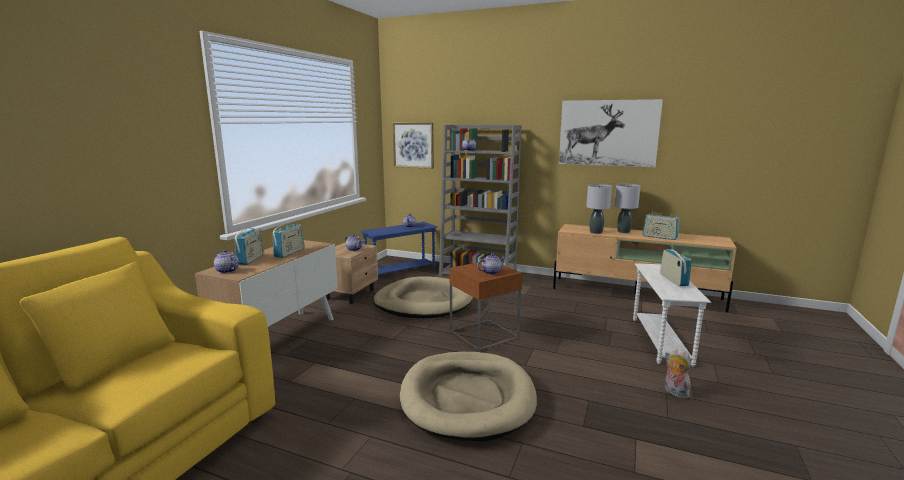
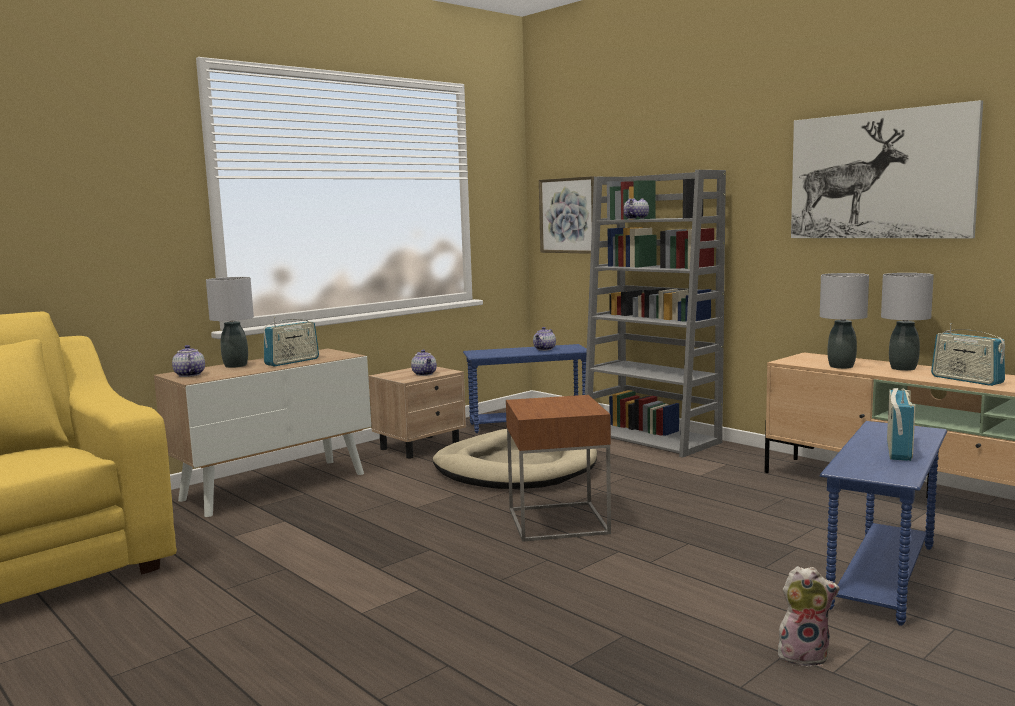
camera: 25 degrees right, 5 degrees down
(251, 259) = (235, 365): radio -> grey table lamp
(467, 398) = (434, 596): beige dog bed -> none
(491, 272) = (560, 409): teapot -> none
(660, 341) = (881, 576): white side table -> blue side table
(674, 392) = (804, 655): plush toy -> plush toy turned 105 degrees clockwise

